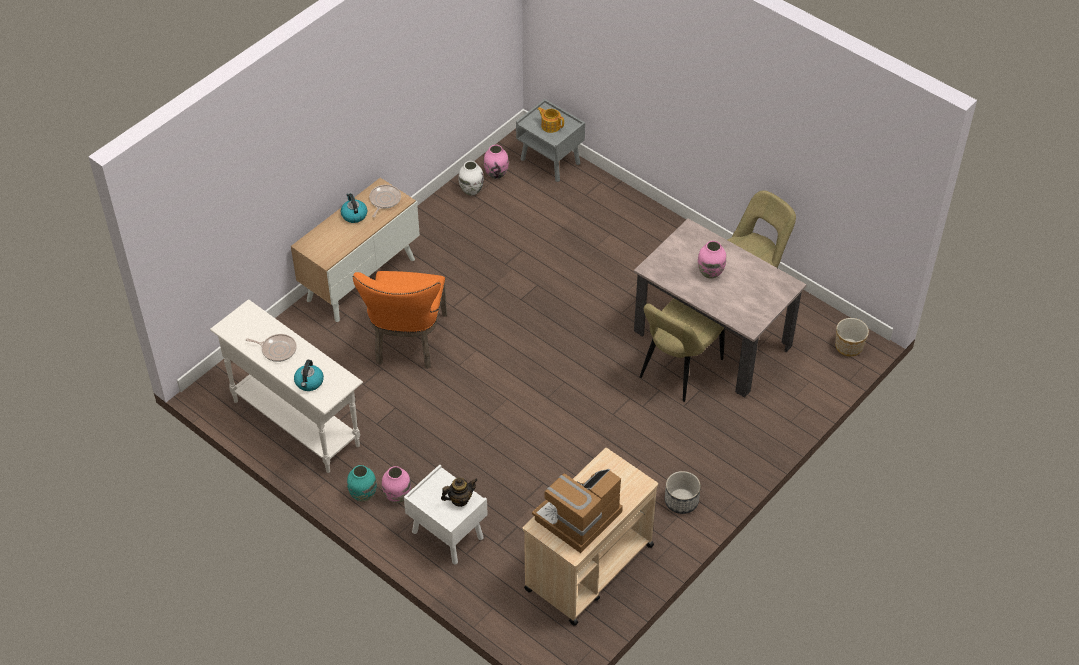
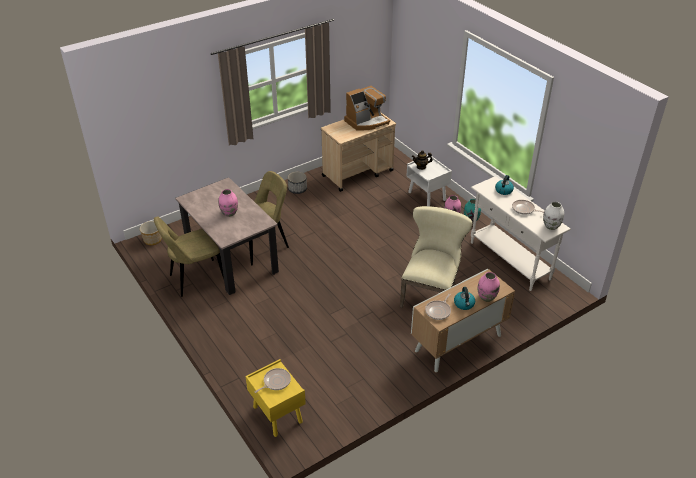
camera: 165 degrees left, 10 degrees down
(408, 343) = (431, 293): orange chair -> beige chair
(471, 190) = (354, 401): white vase -> white vase (551, 226)
(496, 174) = (328, 412): pink vase -> pink vase (486, 297)
(550, 125) = (275, 382): teapot -> frying pan
(551, 162) = (277, 414): grey nightstand -> yellow nightstand

